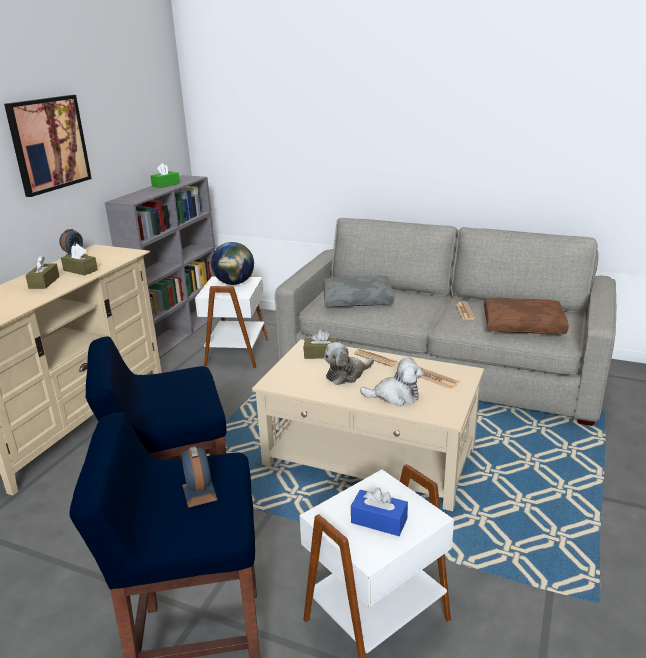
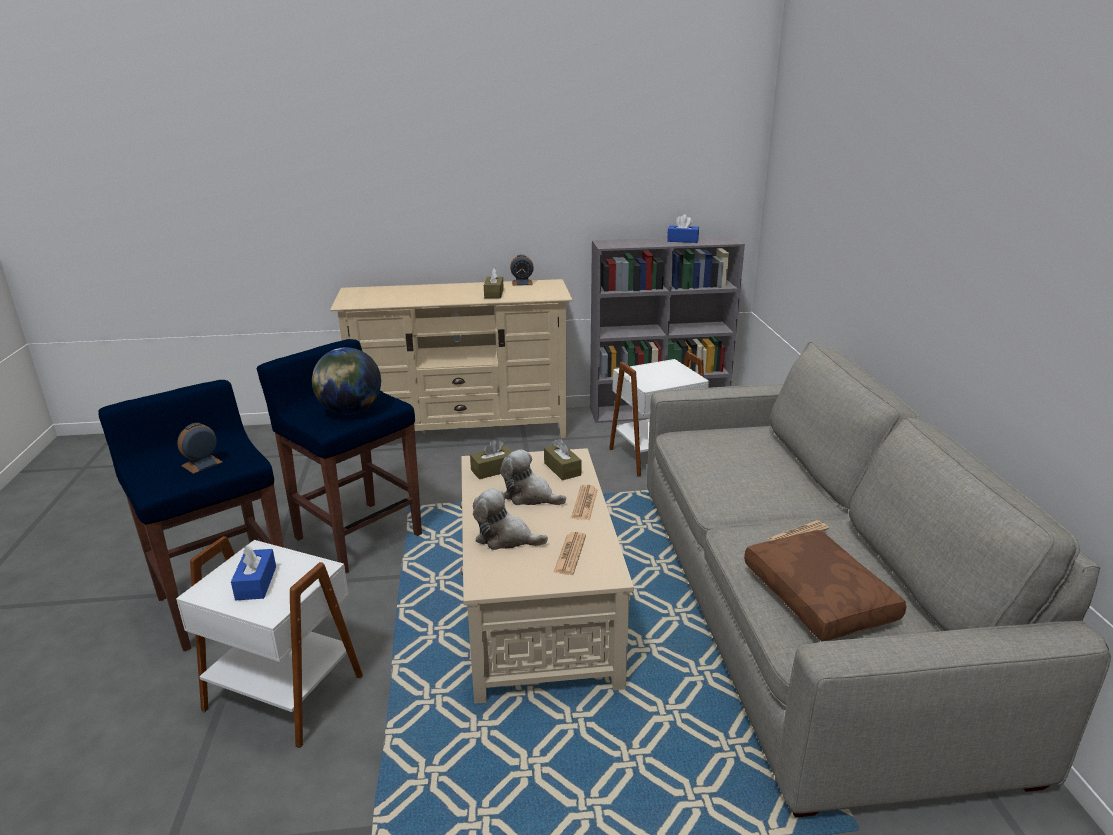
camera: 60 degrees right, 0 degrees up
(44, 282) = (455, 293): brown tissue box -> brown tissue box (493, 470)
(49, 144) = (534, 169): picture -> none
(166, 185) = (682, 240): green tissue box -> blue tissue box
(234, 283) = (672, 374): globe -> globe (350, 411)
(358, 299) = (735, 451): grey pillow -> none
(395, 396) = (505, 538): plush toy -> plush toy turned 135 degrees clockwise

